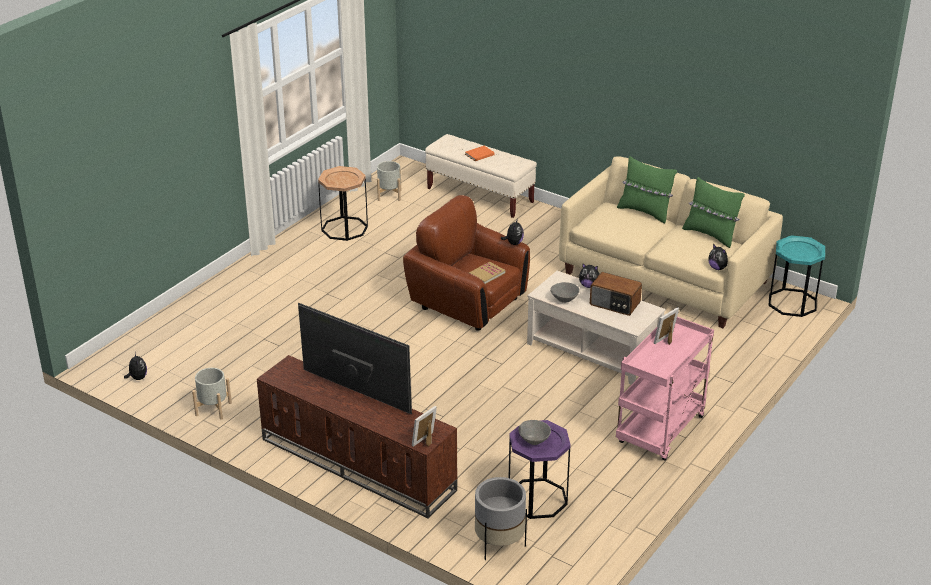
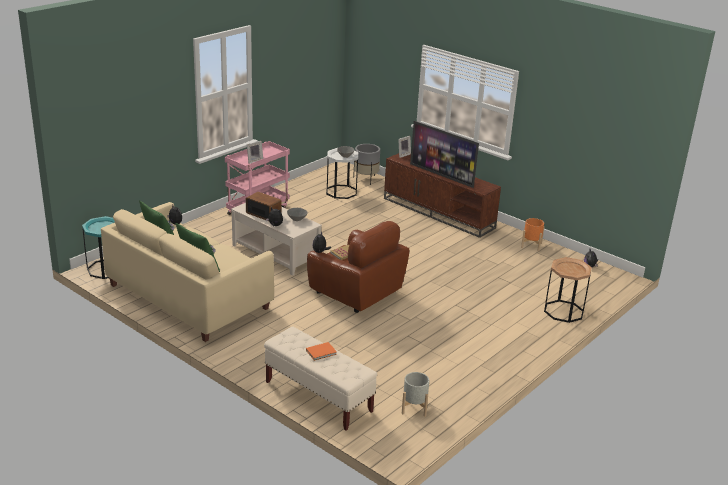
camera: 175 degrees left, 5 degrees down
(213, 409) = (531, 245): grey planter -> orange planter
(344, 228) = (459, 371): brown side table -> brown side table (563, 311)
(537, 498) = (341, 192): purple side table -> white side table

